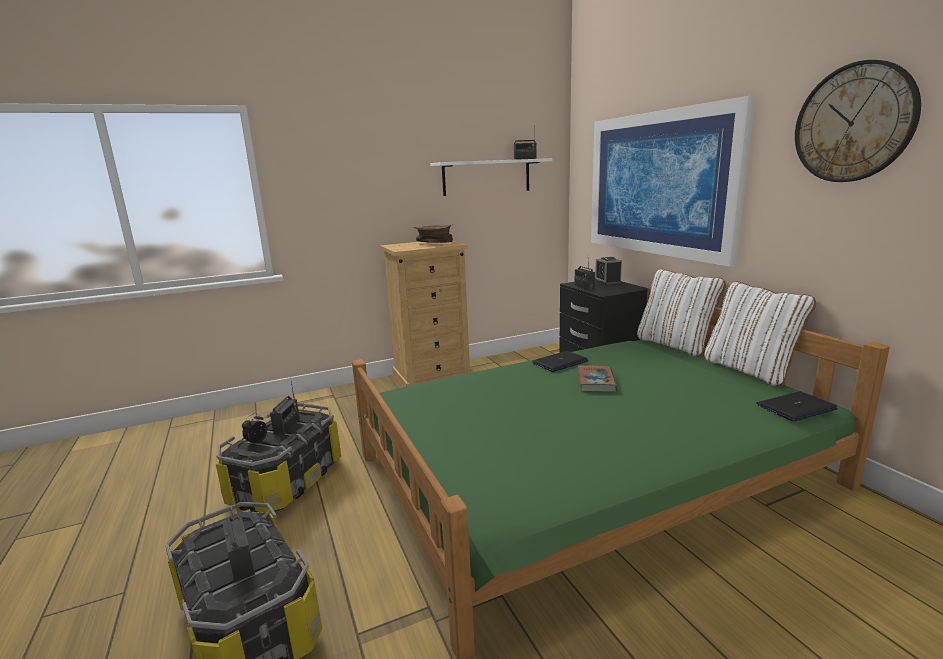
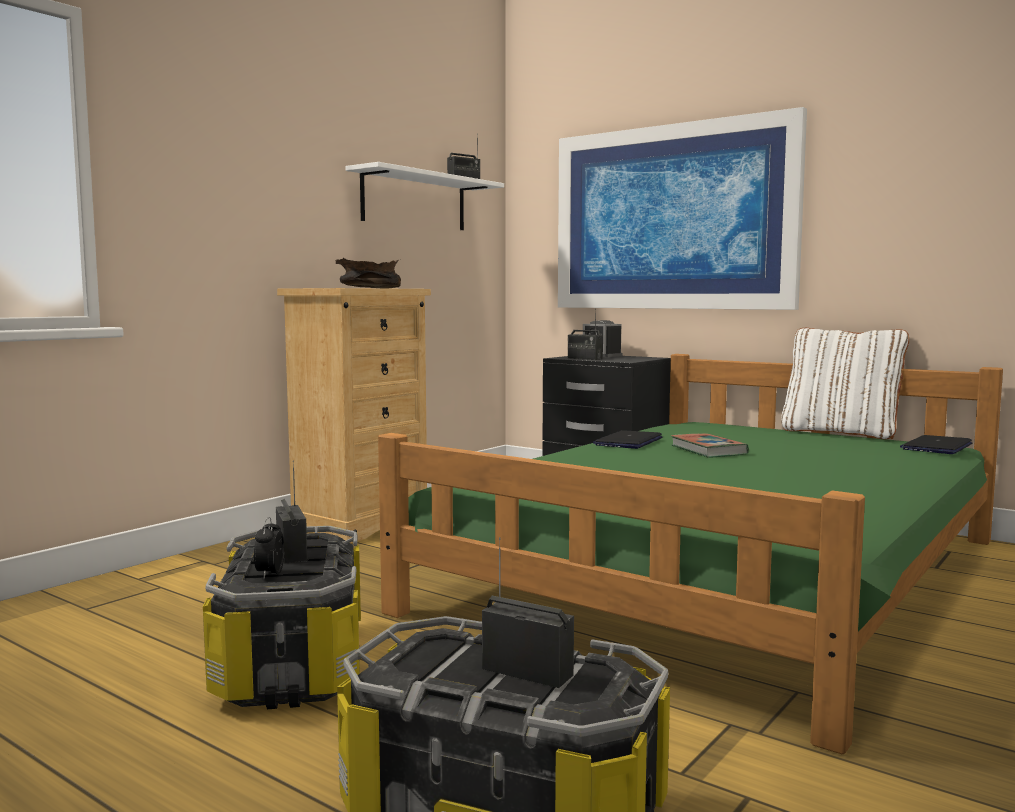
camera: 30 degrees left, 10 degrees down
(675, 345) = (727, 423): white pillow -> none
(853, 123) = (928, 138): wall clock -> none

